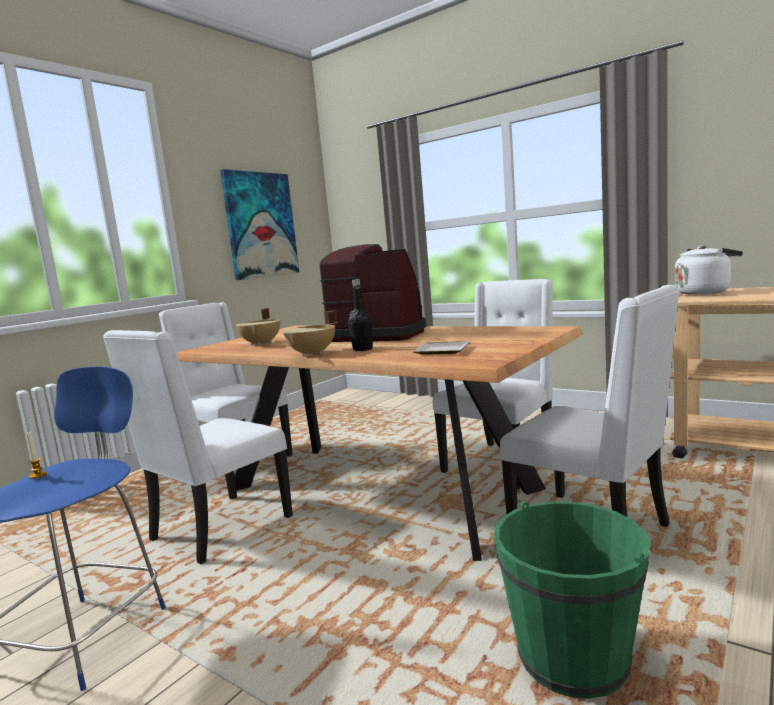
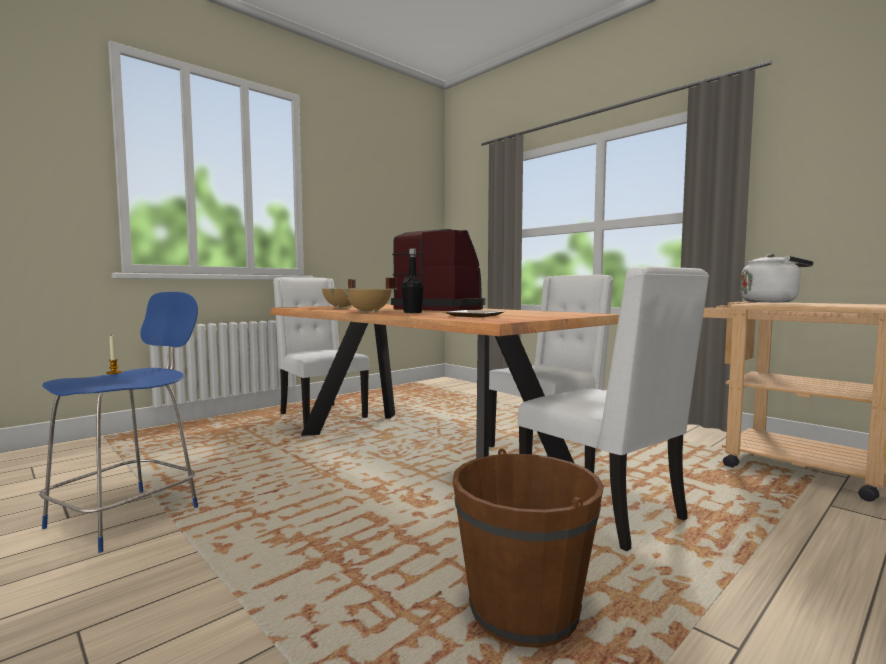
camera: 10 degrees right, 5 degrees down
(218, 529) = (275, 460): white chair -> none
(261, 225) = (379, 221): picture -> none
(573, 659) = (523, 612): green bucket -> brown bucket

